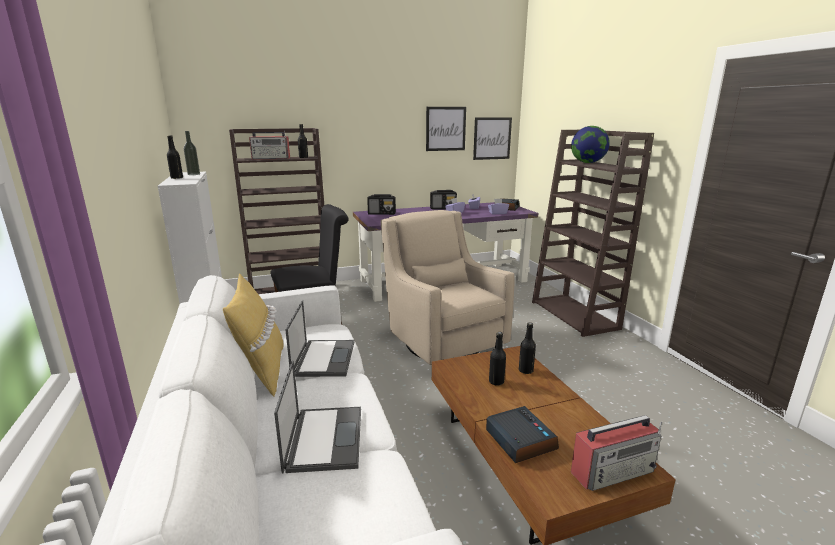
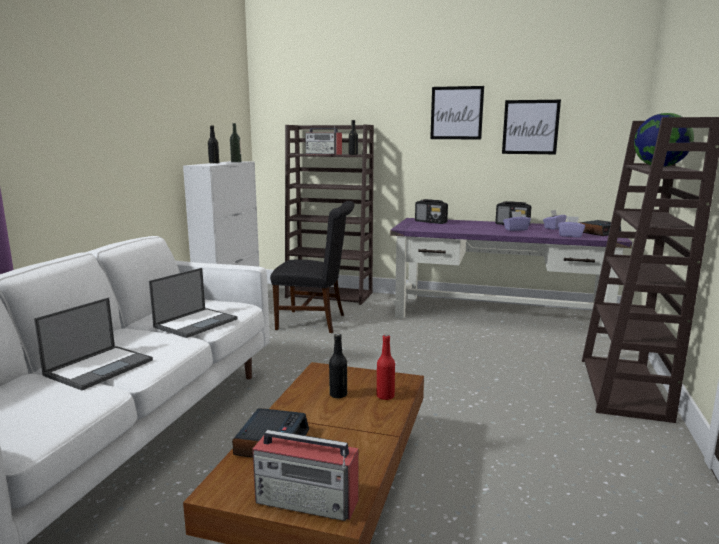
camera: 35 degrees right, 5 degrees down
(262, 371) = (144, 319): yellow pillow -> none
(441, 341) = (409, 368): beige armchair -> none
(492, 138) = (600, 140): picture -> picture (456, 113)
(525, 371) = (385, 396): black bottle -> red bottle

